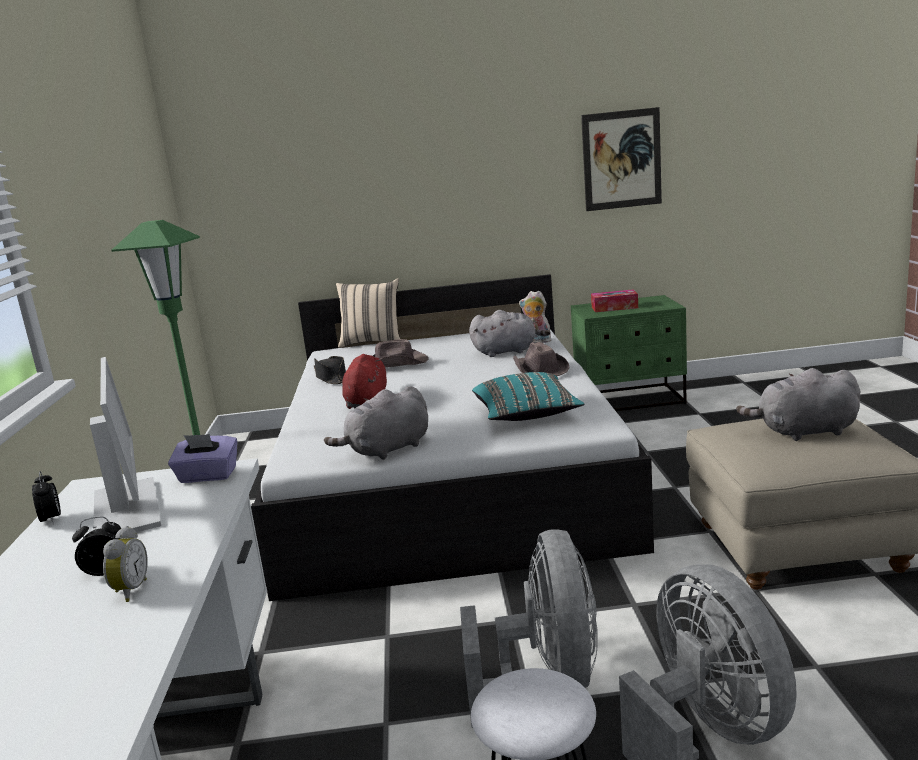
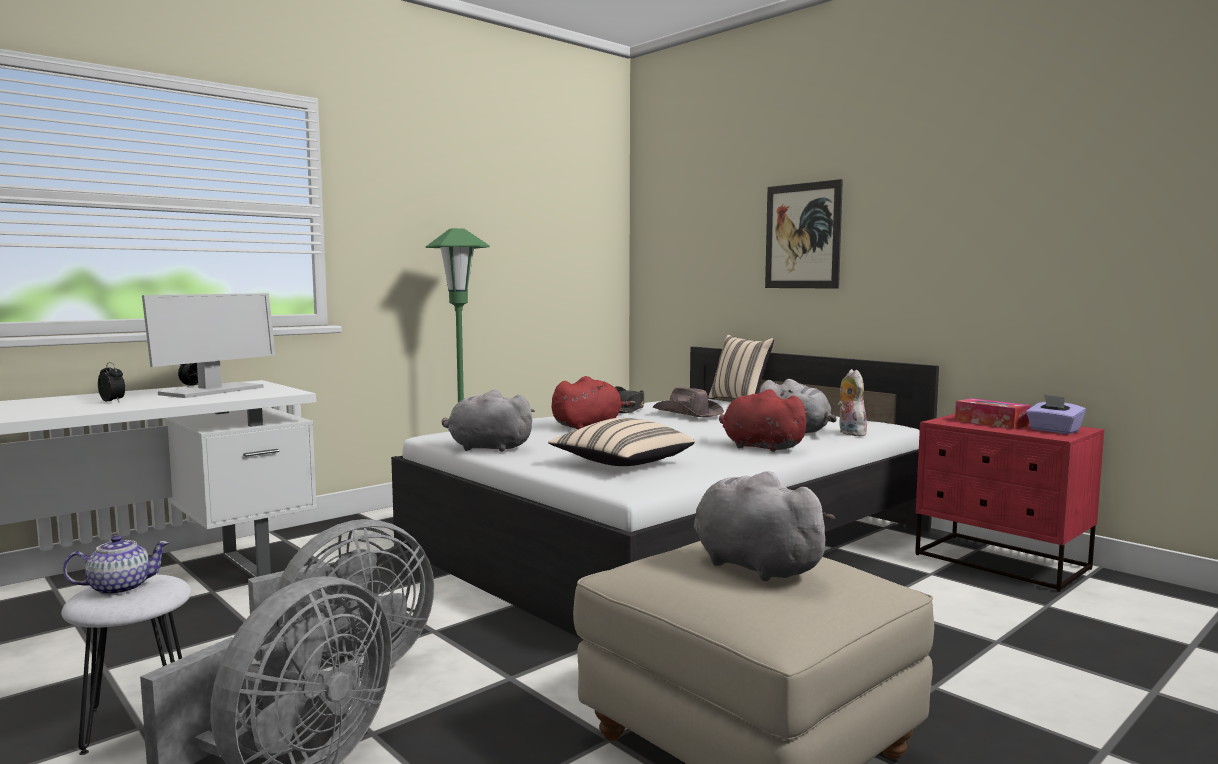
camera: 50 degrees right, 10 degrees down
(129, 591) = (83, 407): alarm clock -> none
(207, 476) = (274, 392): purple tissue box -> purple tissue box (1053, 430)
(526, 415) = (621, 464): turquoise pillow -> beige pillow
(527, 705) = (119, 588): none -> teapot
(539, 370) = (759, 447): brown hat -> red plush toy
(621, 159) = (1062, 225): picture -> picture (802, 236)
(630, 400) = (1001, 562): green nightstand -> red nightstand

